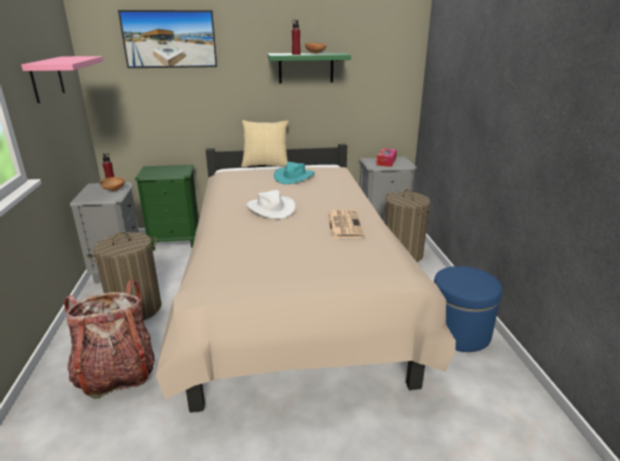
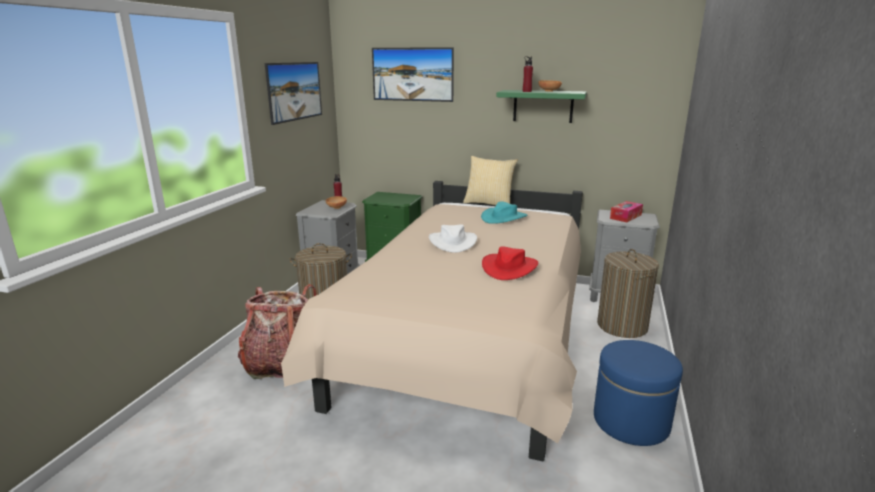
camera: 25 degrees right, 5 degrees down
(47, 79) = (296, 105): pink shelf -> picture
(343, 224) = (509, 267): newspaper -> red hat

